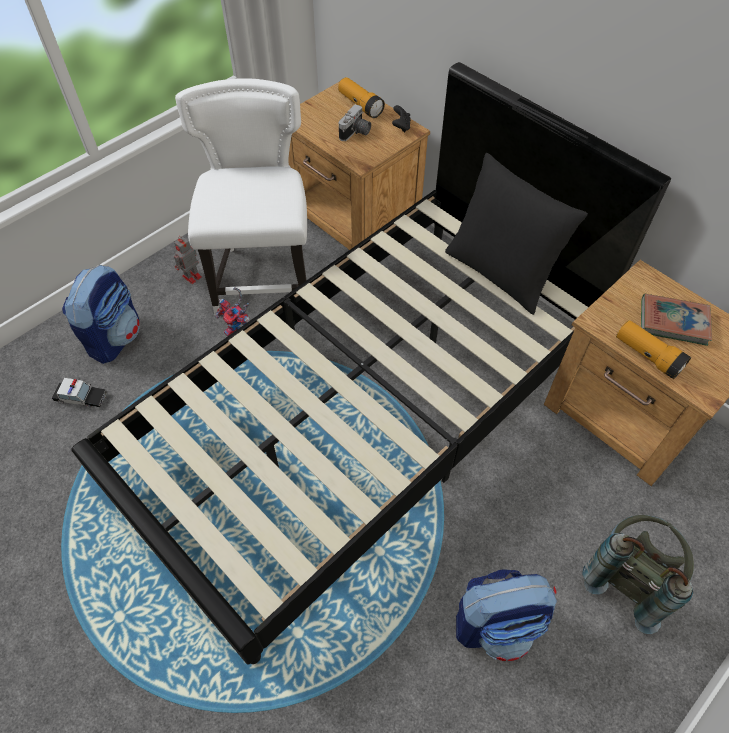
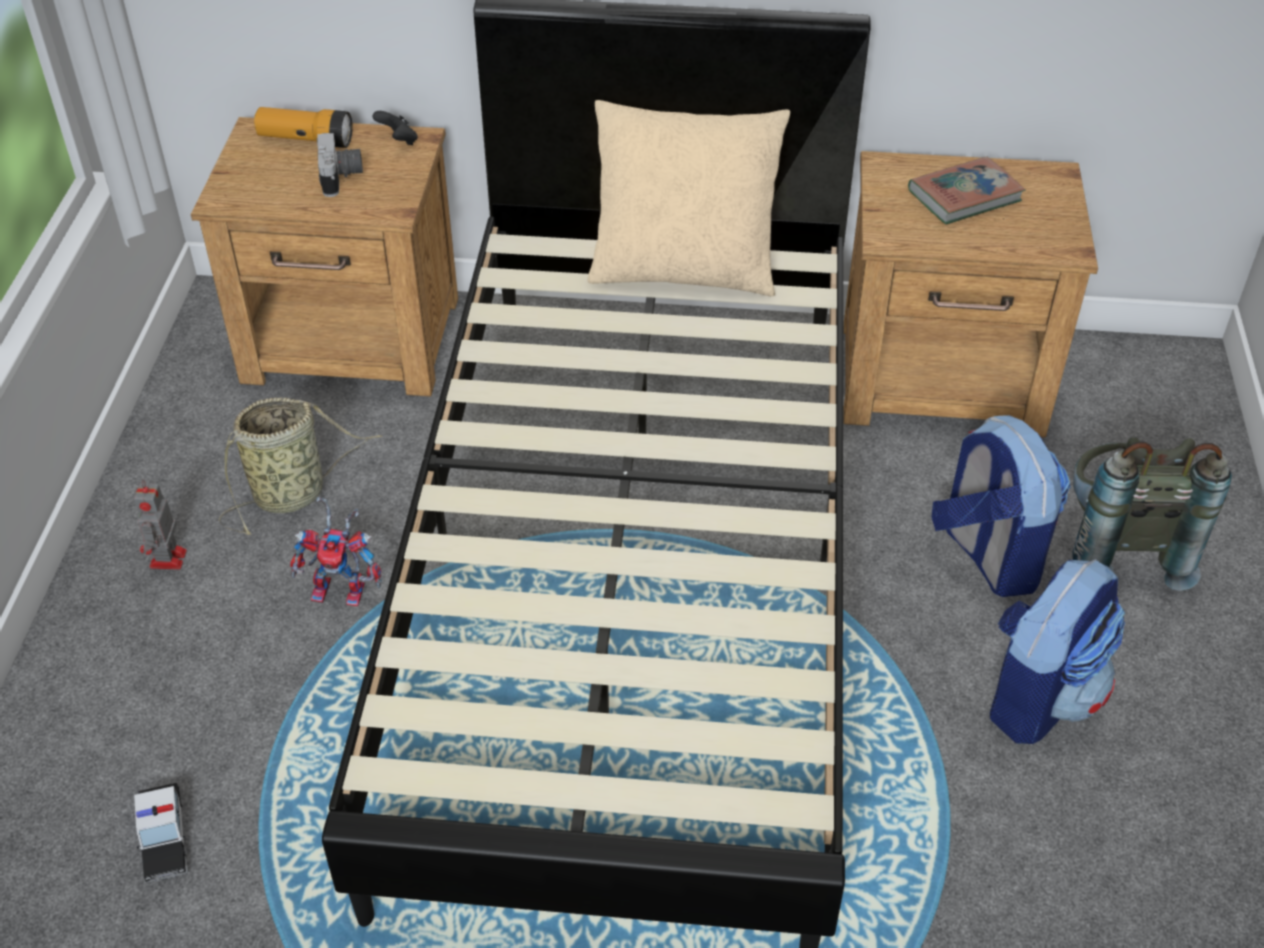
camera: 40 degrees left, 10 degrees down
(81, 397) = (164, 837): toy car -> toy car turned 105 degrees clockwise
(115, 337) = (125, 719): backpack -> backpack (987, 555)
(264, 277) = (294, 493): white chair -> basket
(500, 272) = (683, 270): black pillow -> beige pillow
(647, 356) = (976, 244): flashlight -> none

